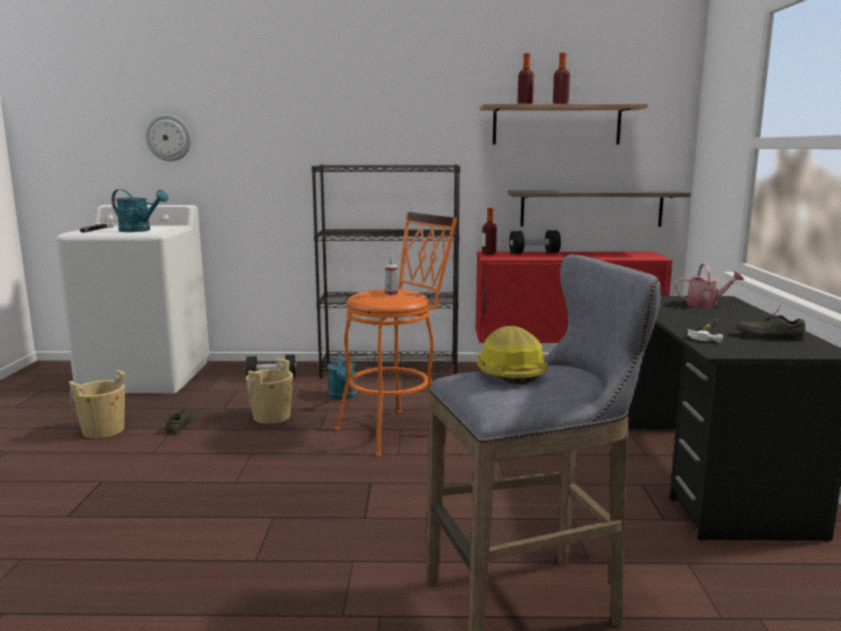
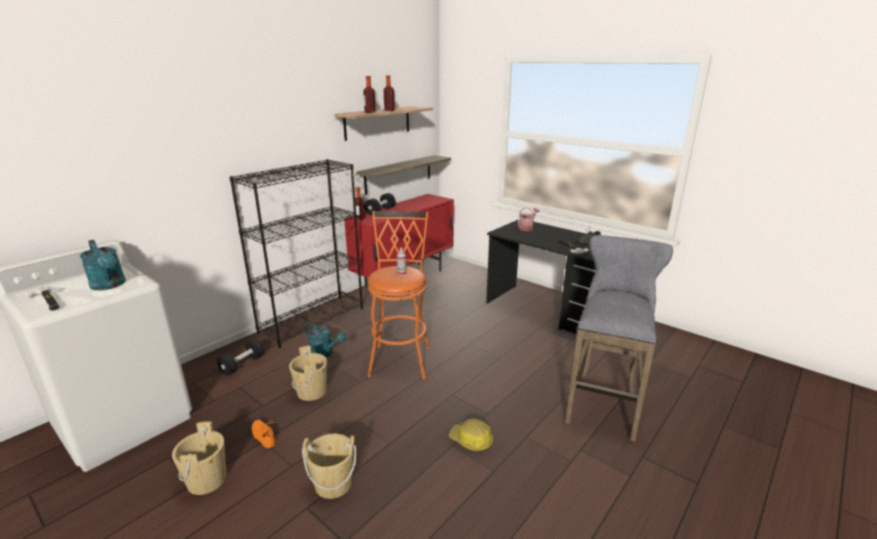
camera: 50 degrees left, 10 degrees up
(139, 230) = (109, 285): turquoise watering can -> turquoise watering can turned 75 degrees clockwise
(145, 479) = (333, 483): none -> beige bucket
(169, 138) = (61, 175): wall clock -> none
(182, 426) = (265, 435): grey shoe -> orange shoe
(508, 372) = (612, 305): hard hat -> hard hat (471, 440)

